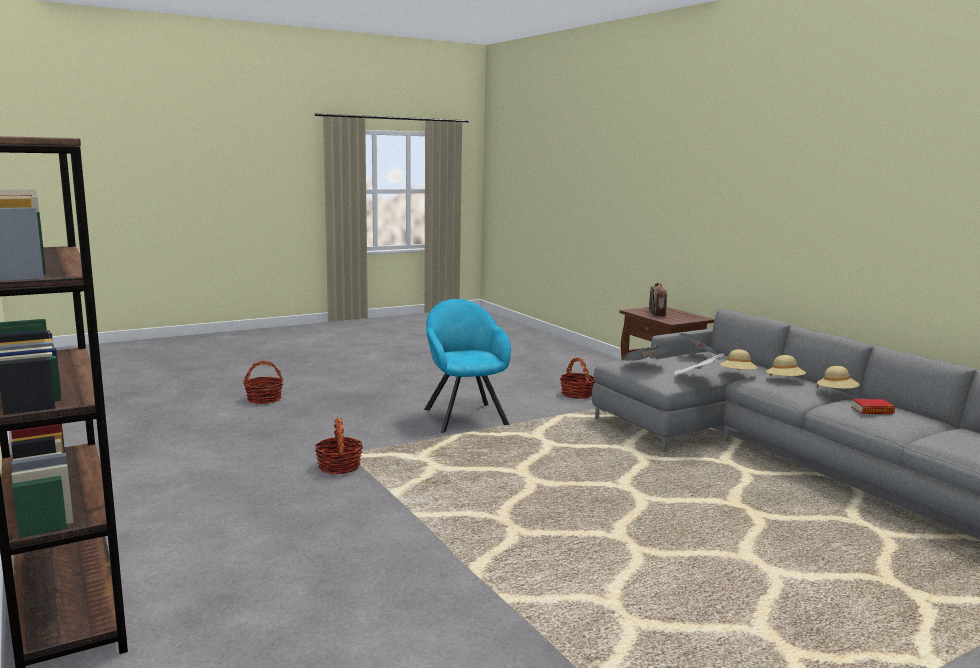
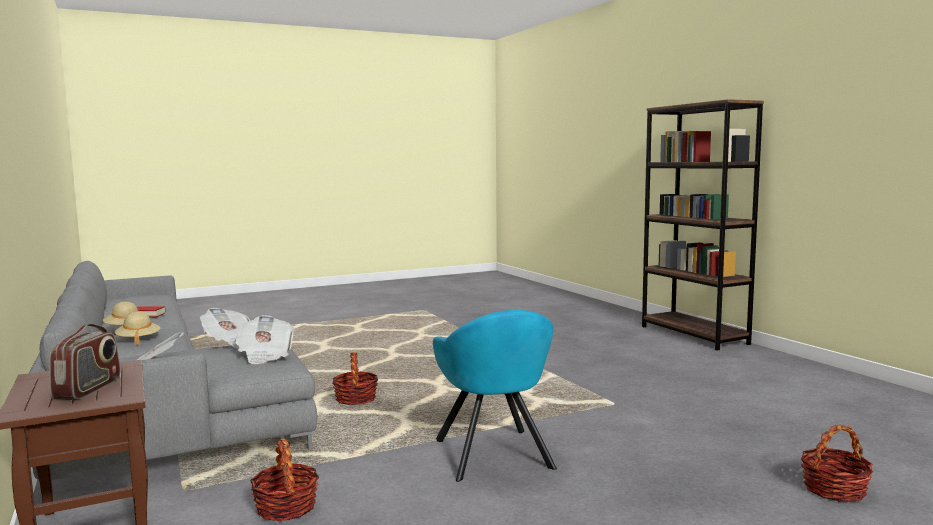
camera: 175 degrees left, 5 degrees down
(339, 466) = (615, 394): basket -> basket (355, 399)
(738, 374) = (169, 348): beige hat -> none

